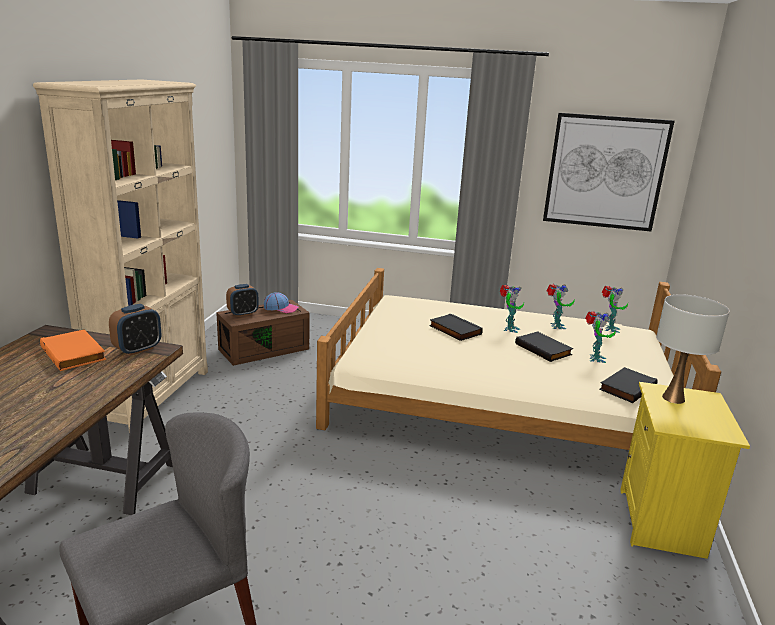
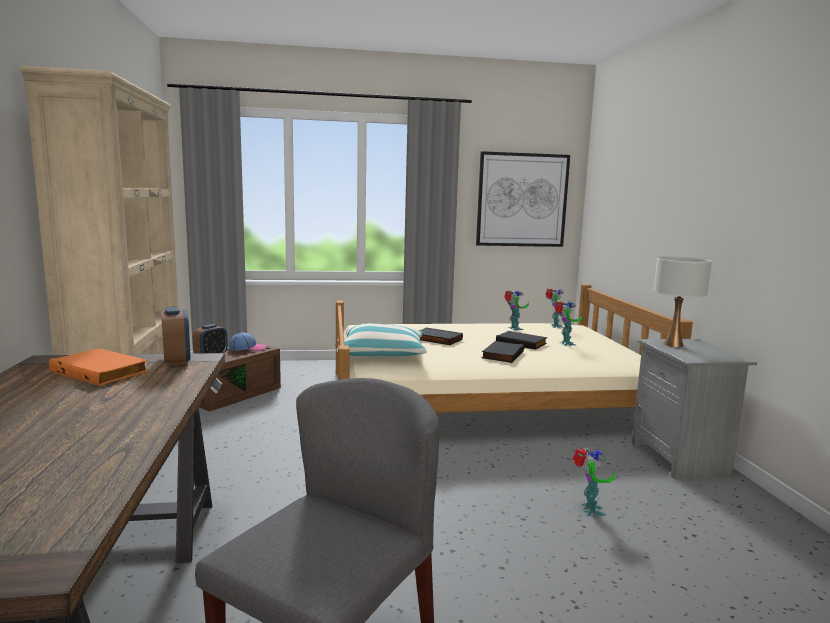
camera: 20 degrees left, 10 degrees down
(137, 349) = (177, 360): alarm clock -> alarm clock turned 45 degrees counterclockwise
(382, 342) = (382, 354): none -> pillow
(509, 329) = (480, 334): toy robot -> toy robot (589, 510)
(626, 387) = (608, 357): black book -> black book (502, 354)
(662, 522) = (680, 458): yellow nightstand -> grey nightstand

